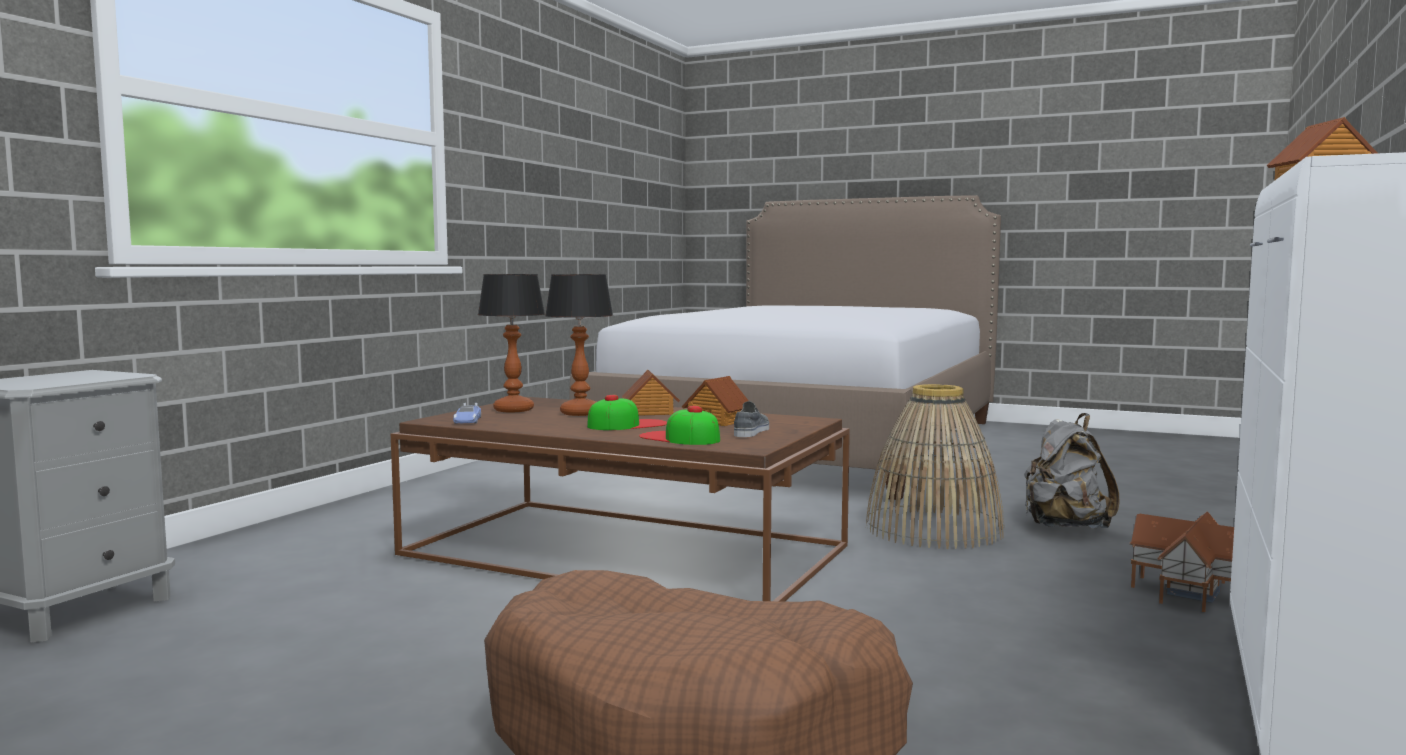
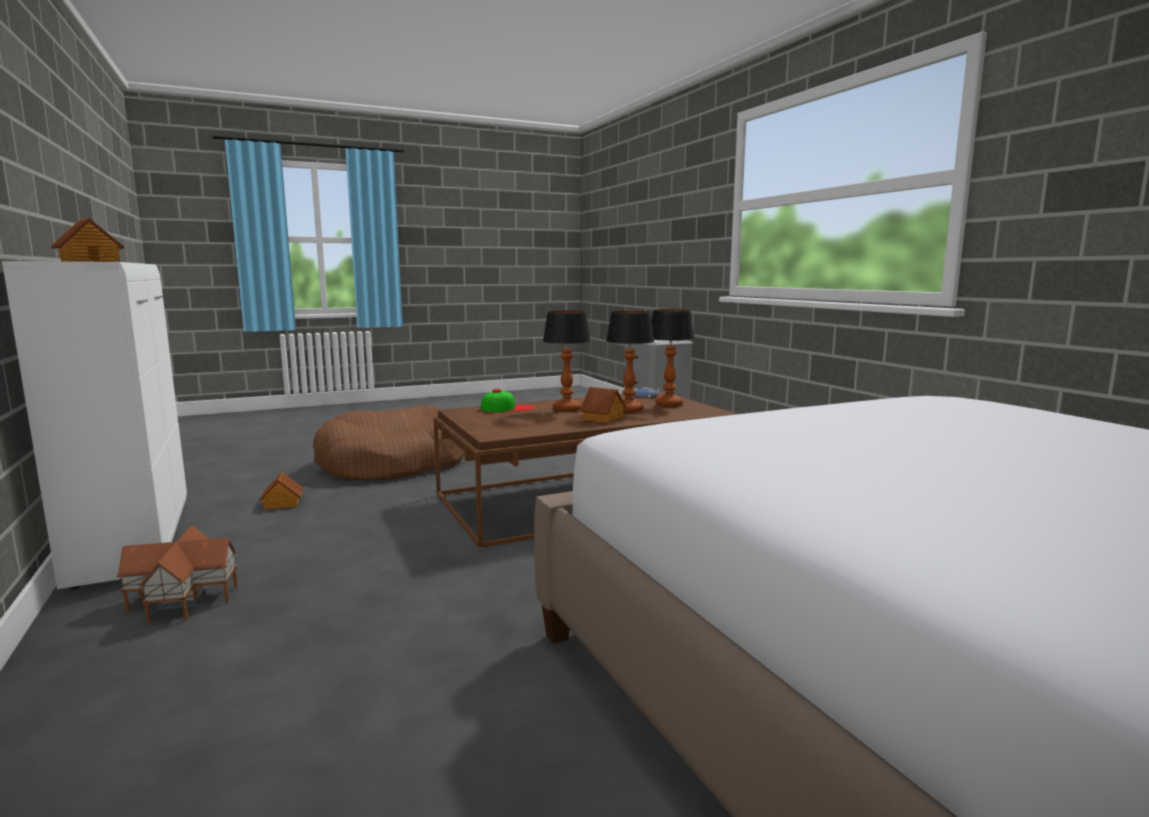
camera: 130 degrees right, 5 degrees up
(627, 425) = (567, 409): cap -> table lamp
(718, 421) = (538, 421): toy house -> toy house (282, 504)
(751, 431) = (492, 419): grey shoe -> none
(934, 529) = (447, 597): basket -> none
(1064, 527) = (323, 661): grey backpack -> none

